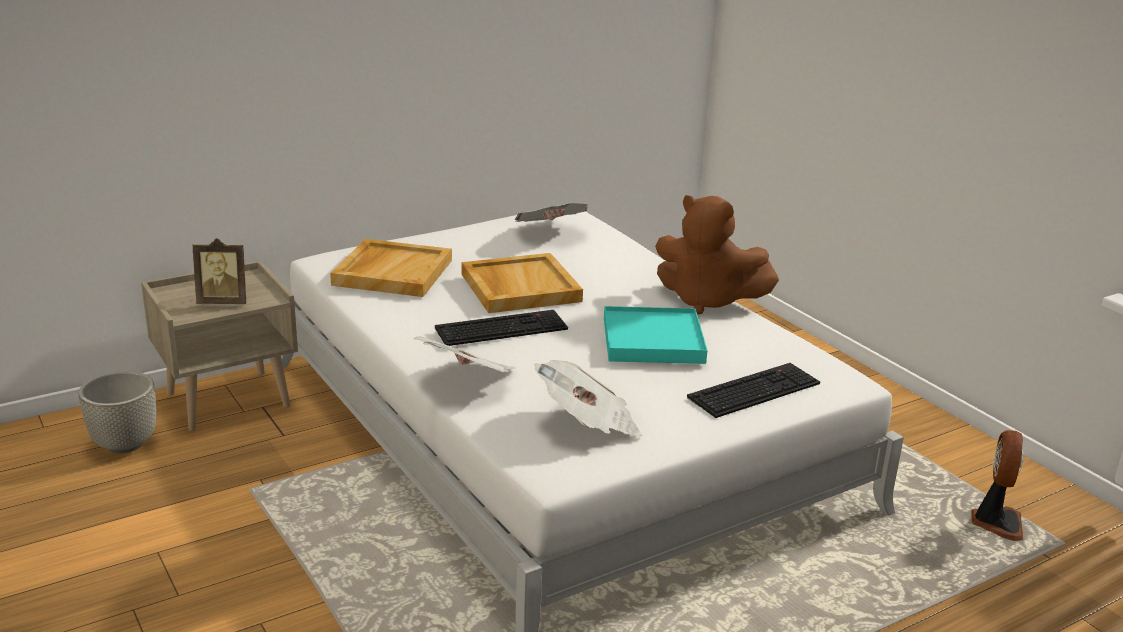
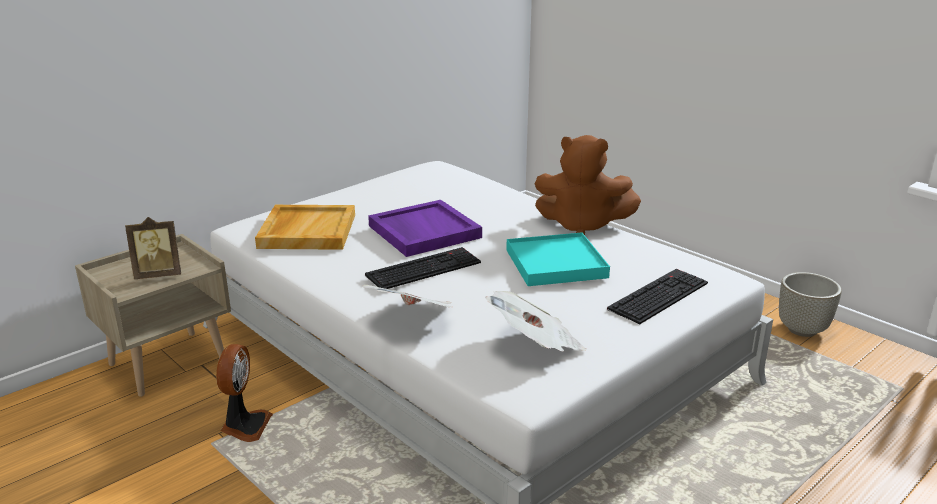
camera: 10 degrees left, 0 degrees up
(124, 444) = (79, 417): grey planter -> grey planter (801, 329)
(519, 287) = (423, 231): beige tray -> purple tray
(550, 232) = (429, 183): newspaper -> none
(996, 523) = (844, 379): fan -> fan (245, 426)

